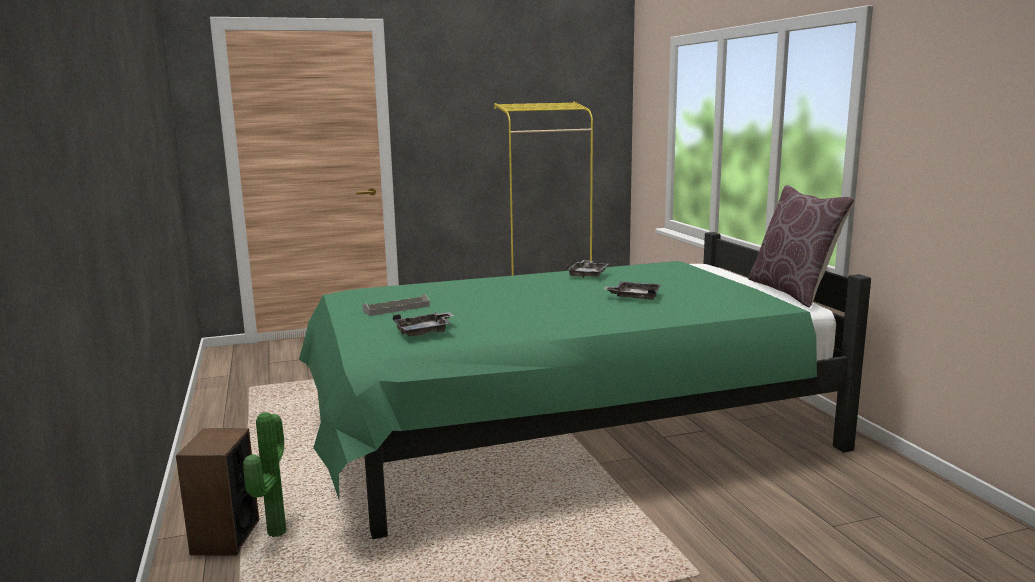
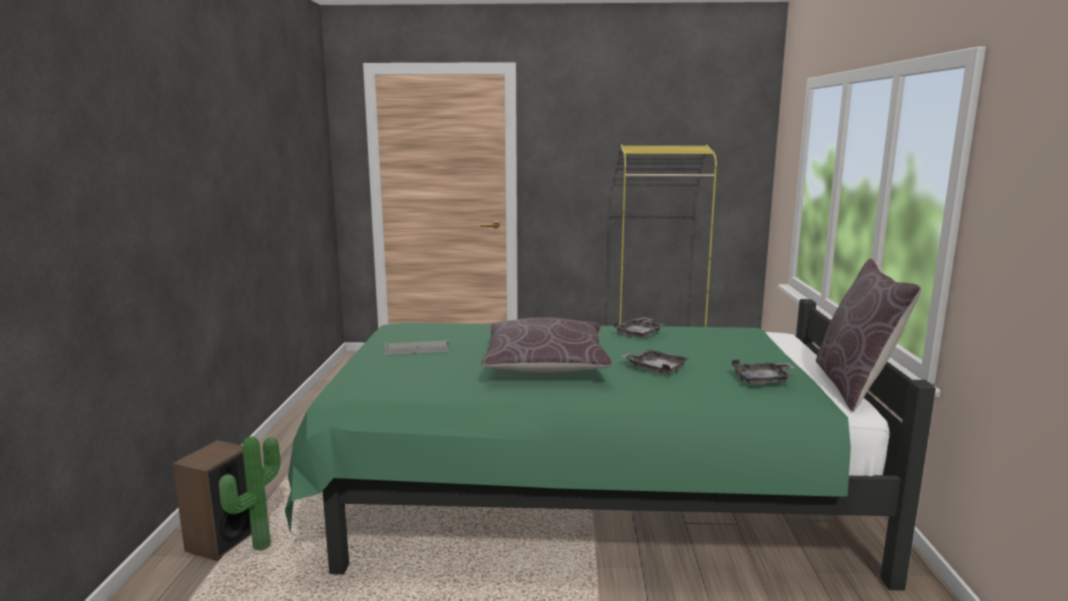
camera: 20 degrees right, 0 degrees up
(425, 332) = (410, 381): grey tray -> grey tray (763, 380)
(536, 305) = (545, 365): none -> brown pillow

